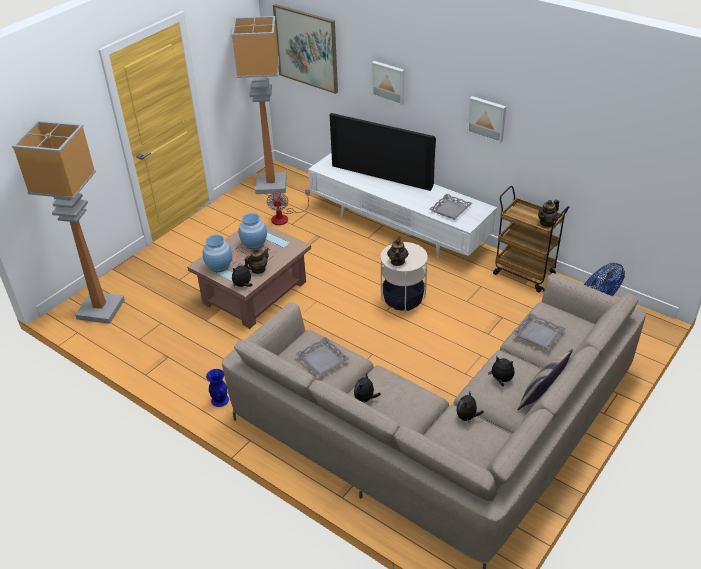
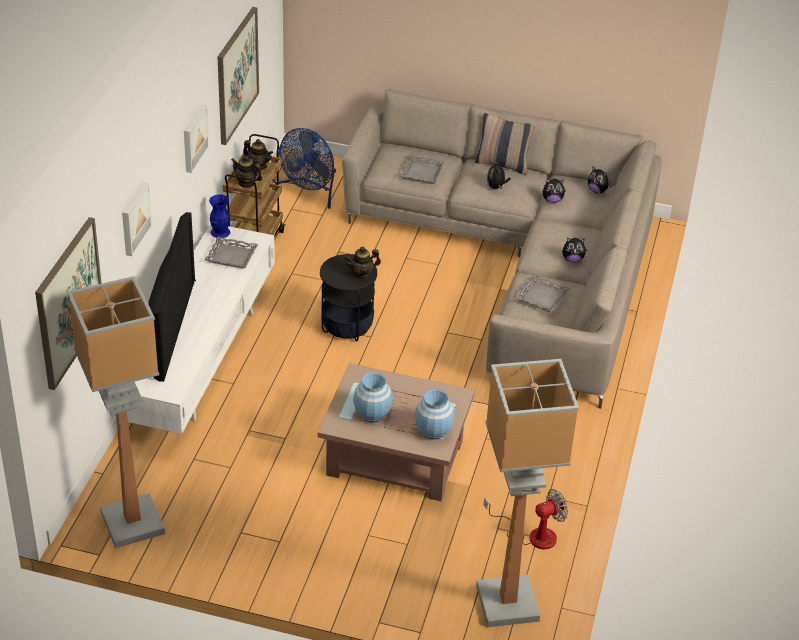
camera: 115 degrees left, 0 degrees up
(219, 400) = (582, 428): blue vase -> blue vase (220, 232)
(243, 285) = (457, 398): plush toy -> plush toy (597, 191)
(258, 270) = (421, 394): teapot -> teapot (246, 183)
(285, 217) = (216, 479): fan -> fan (533, 535)
(403, 301) = (347, 327): beige side table -> black side table
(579, 148) = (236, 75): none -> picture

